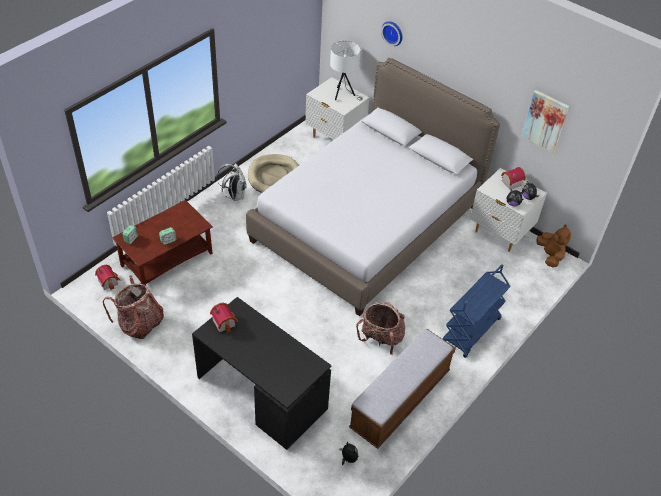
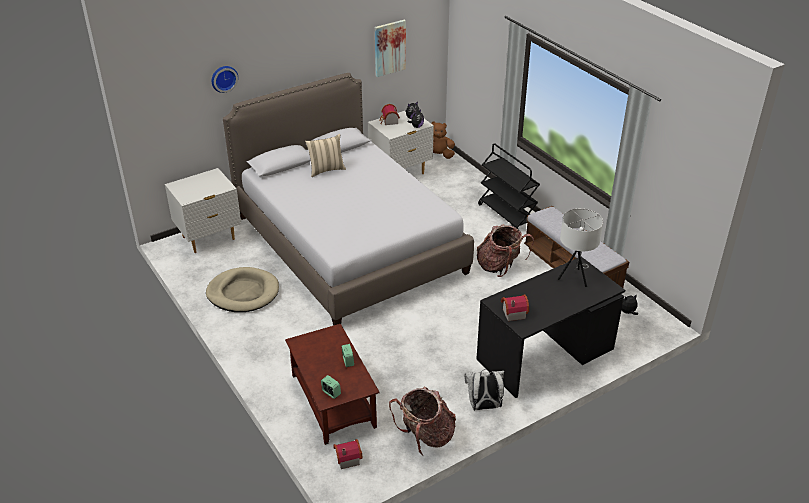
camera: 70 degrees left, 10 degrees down
(234, 195) = (255, 329): white backpack -> white backpack (483, 406)
(343, 95) = (202, 182): white table lamp -> white table lamp (575, 278)
(397, 159) = (326, 170): none -> beige pillow
(471, 331) = (507, 215): blue cart -> black cart

